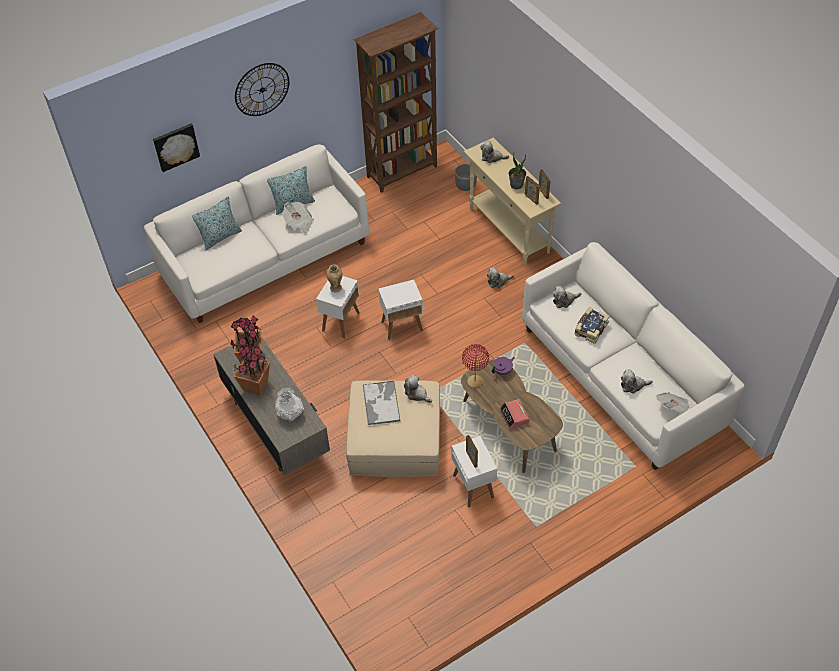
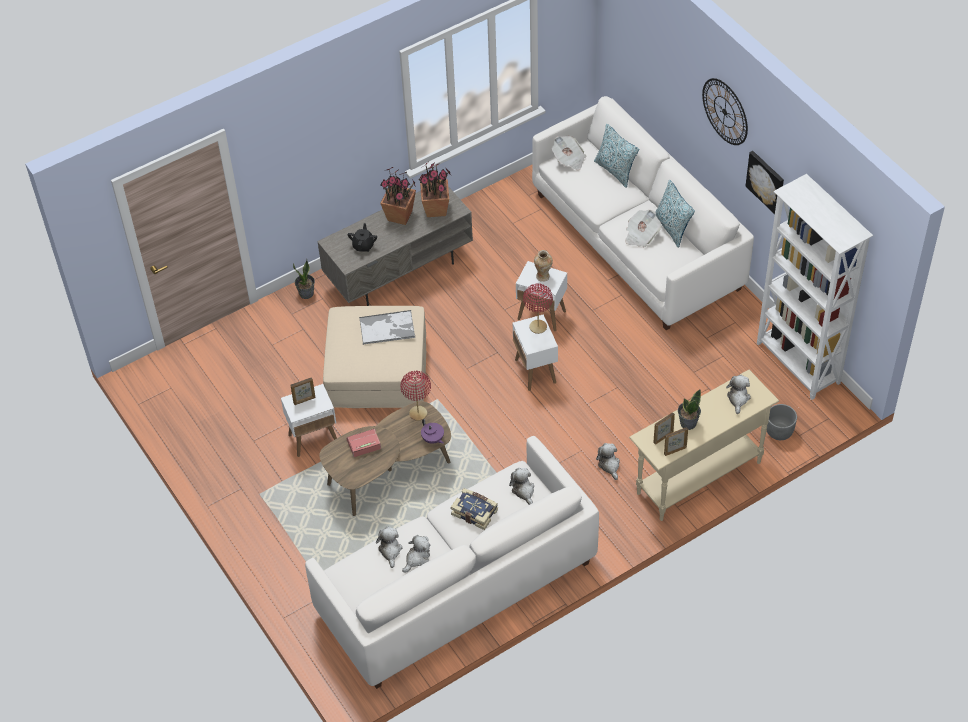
camera: 90 degrees right, 0 degrees up
(176, 146) = (653, 67): picture -> picture (766, 181)
(290, 413) = (363, 246): white vase -> black teapot
(295, 502) = (306, 293): none -> potted plant
(392, 292) = (537, 327): none -> red table lamp
(403, 172) = (797, 364): brown bookcase -> white bookcase
(417, 394) = (399, 359): plush toy -> plush toy (417, 558)
(673, 407) = (356, 587): newspaper -> newspaper (569, 159)

